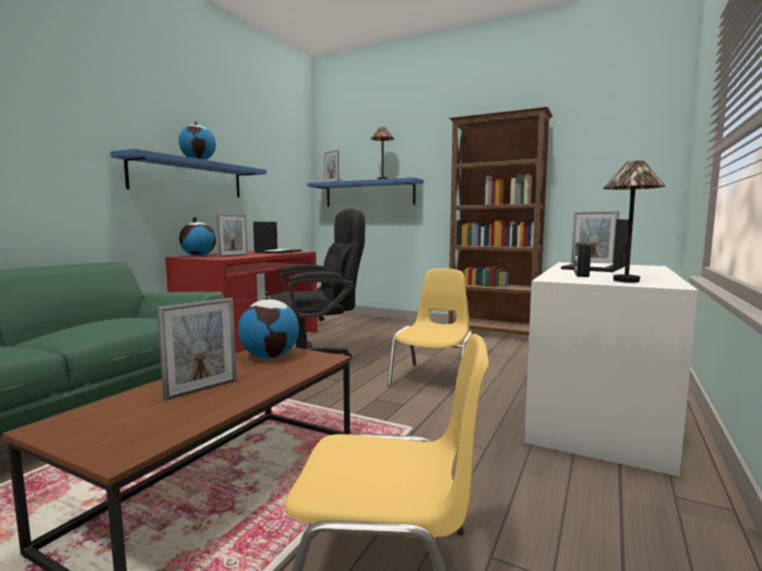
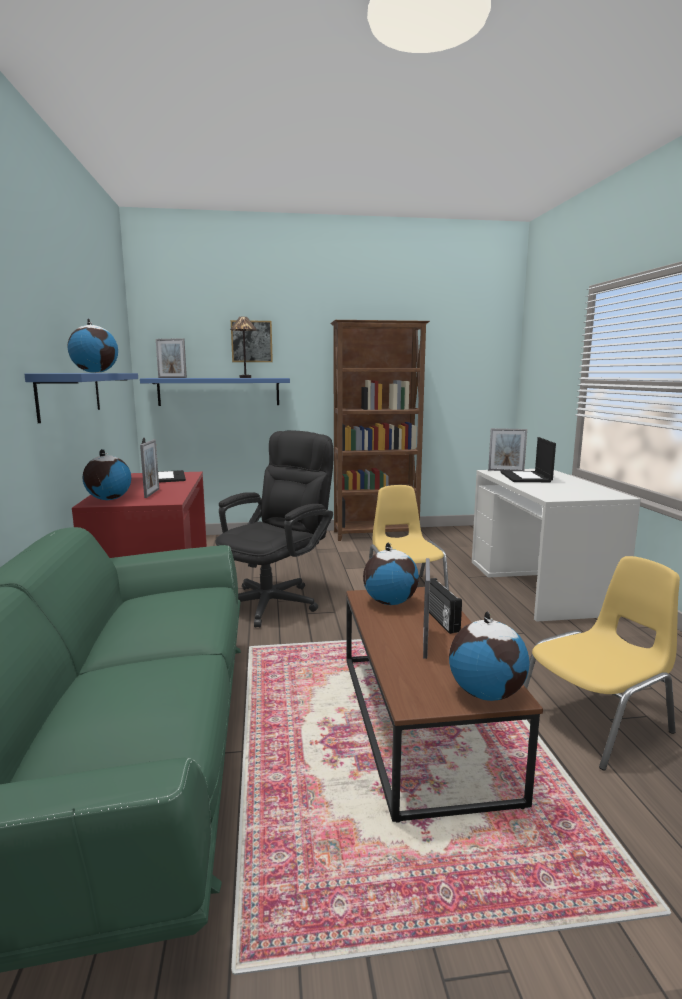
camera: 35 degrees left, 5 degrees up
(112, 443) = (486, 693): none -> globe
(395, 149) = (251, 341): none -> picture
(579, 273) = (542, 487): radio -> radio (440, 620)
(626, 280) = (588, 493): table lamp -> none

